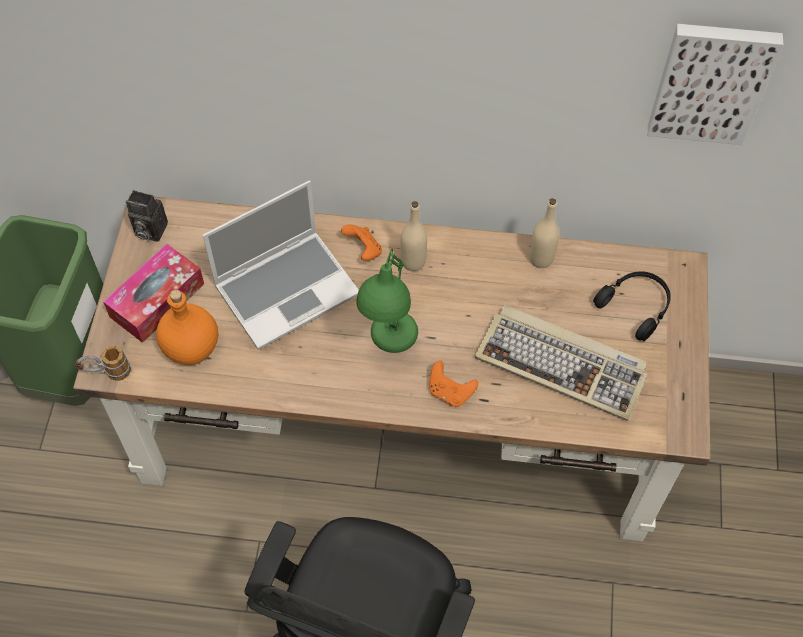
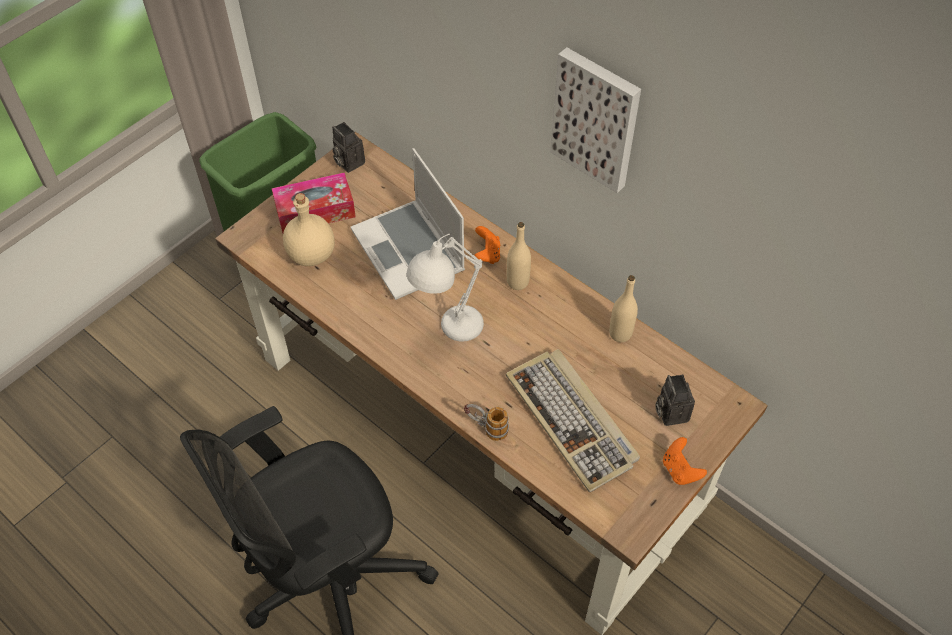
camera: 35 degrees right, 5 degrees down
(107, 373) = (243, 241): mug -> mug (486, 428)
(192, 348) = (311, 255): orange bottle -> beige bottle
(287, 289) = (410, 251): laptop -> laptop turned 60 degrees clockwise
(388, 349) = (447, 333): green table lamp -> white table lamp
(450, 392) = (468, 390): orange game controller -> orange game controller (680, 470)
(636, 306) = (670, 412): black headphones -> camera
(711, 81) = (785, 224): picture -> picture (597, 118)

